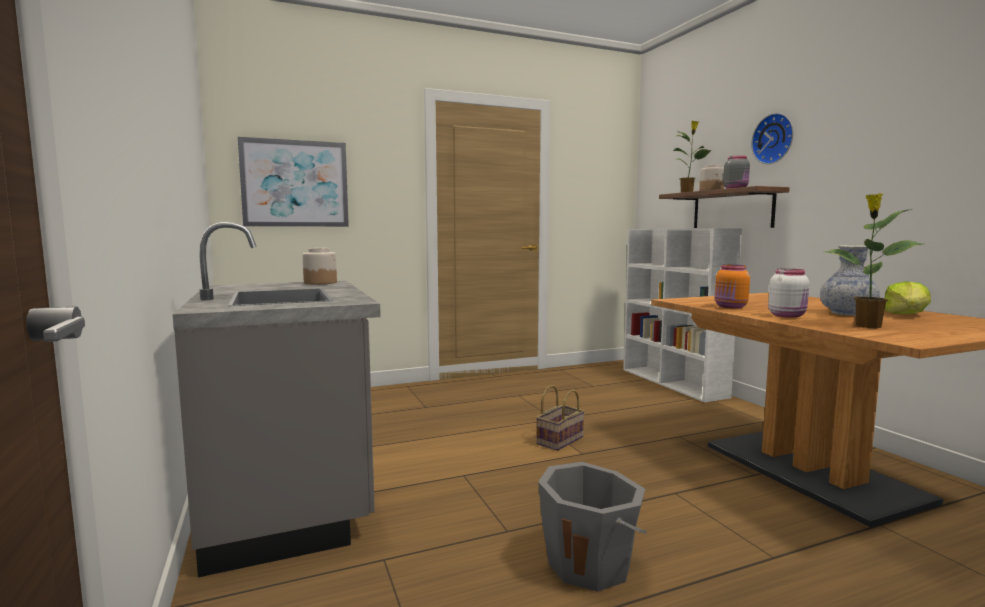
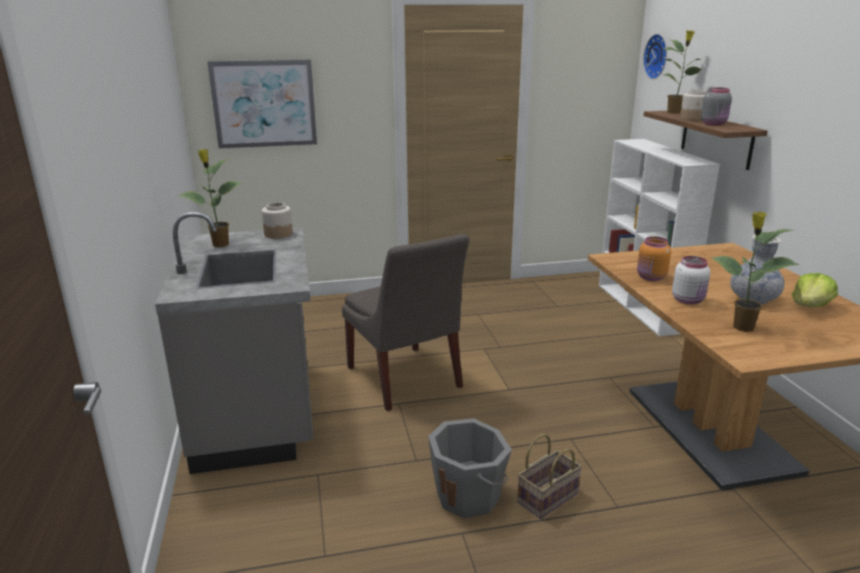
camera: 10 degrees right, 15 degrees up
(252, 287) = (220, 245): none -> potted plant
(463, 453) = (405, 380): none -> grey chair
(560, 440) = (495, 372): basket -> basket (547, 496)
(774, 139) = (762, 71): wall clock -> wall clock (658, 56)

